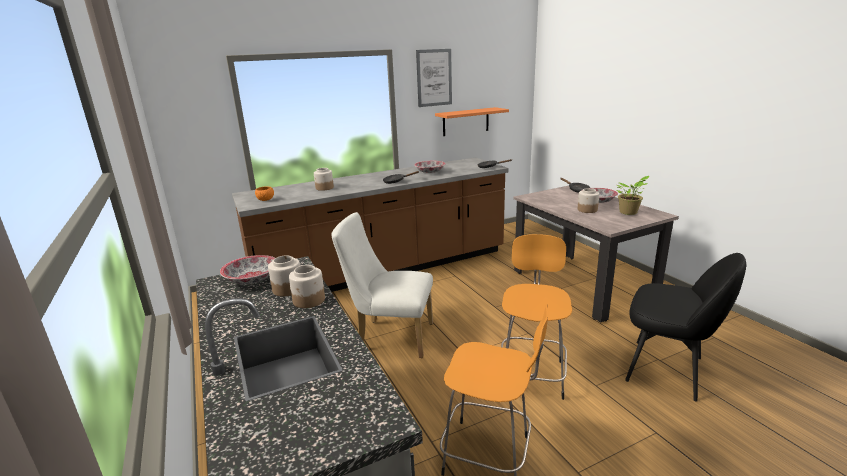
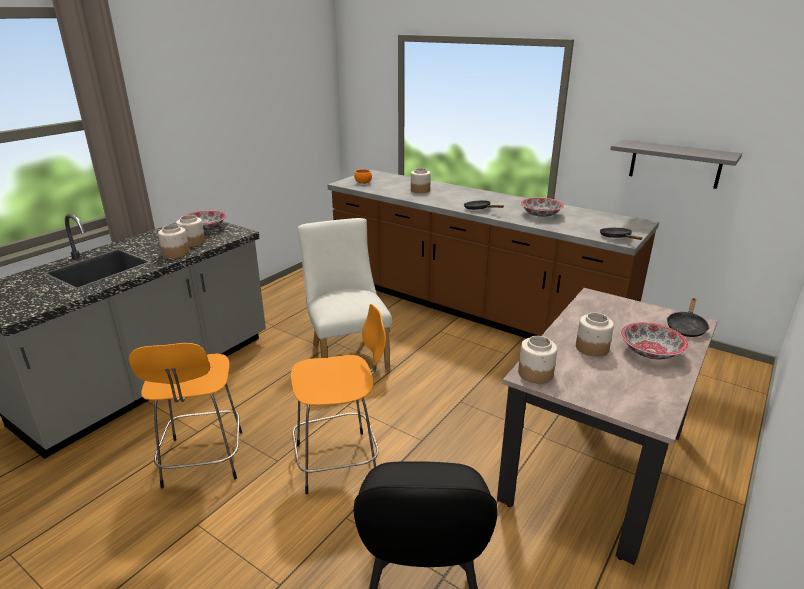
camera: 60 degrees right, 5 degrees up
(434, 78) = (632, 87): picture -> none
(465, 121) = (675, 164): orange shelf -> grey shelf
(608, 226) = (536, 373): none -> jar
(629, 212) = (625, 386): potted plant -> none

